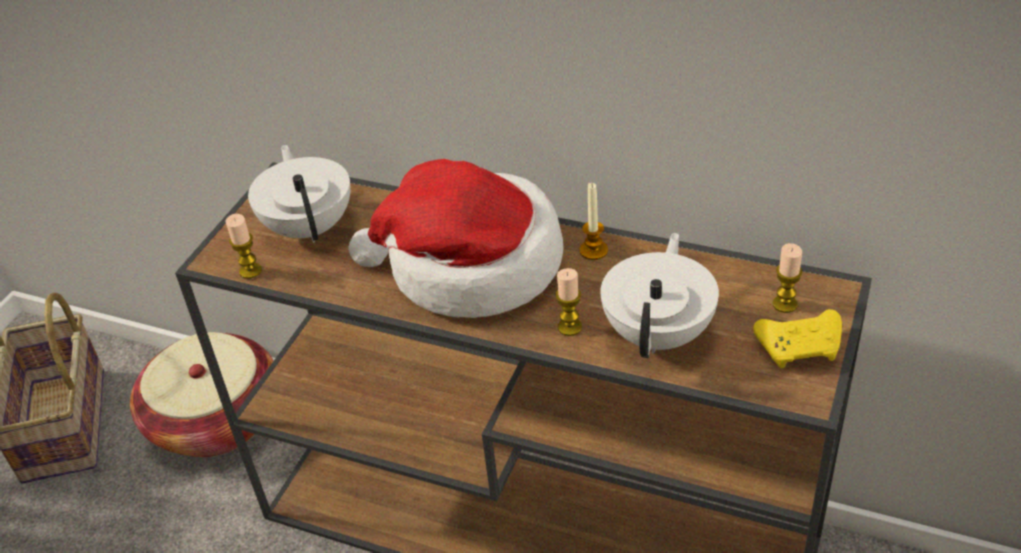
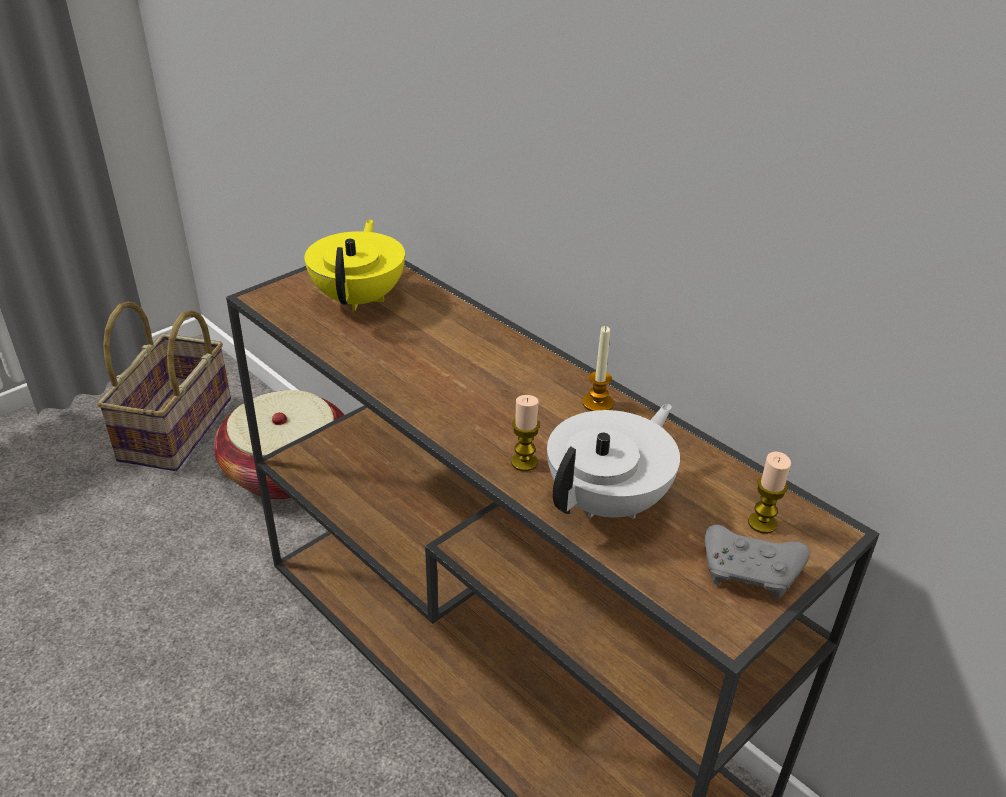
camera: 20 degrees right, 5 degrees down
(250, 271) = (284, 315): candle -> none
(310, 227) = (360, 298): white teapot -> yellow teapot
(470, 266) = (471, 376): hat -> none
(801, 347) = (751, 572): yellow game controller -> grey game controller

